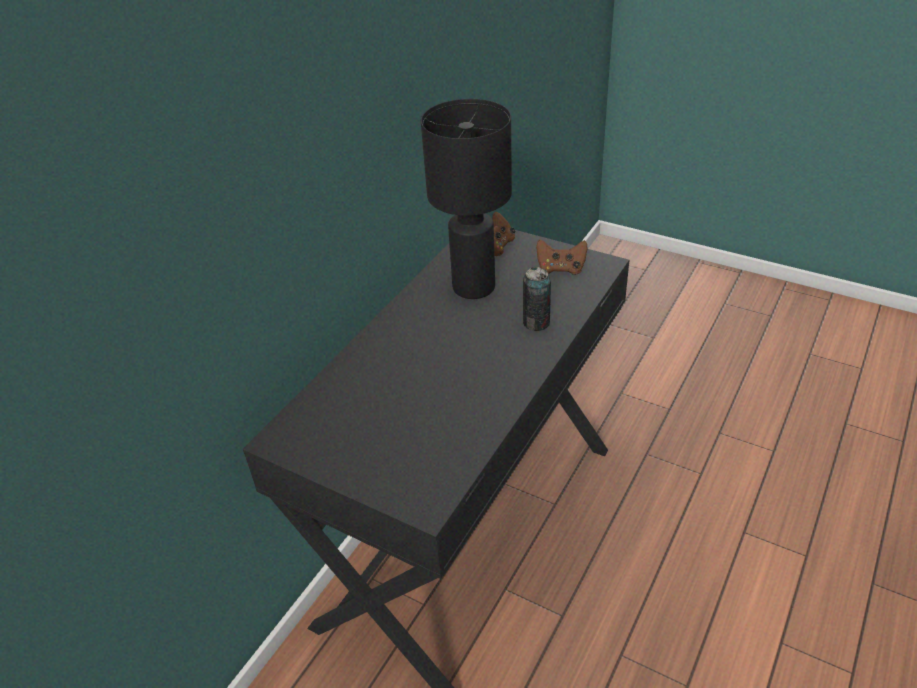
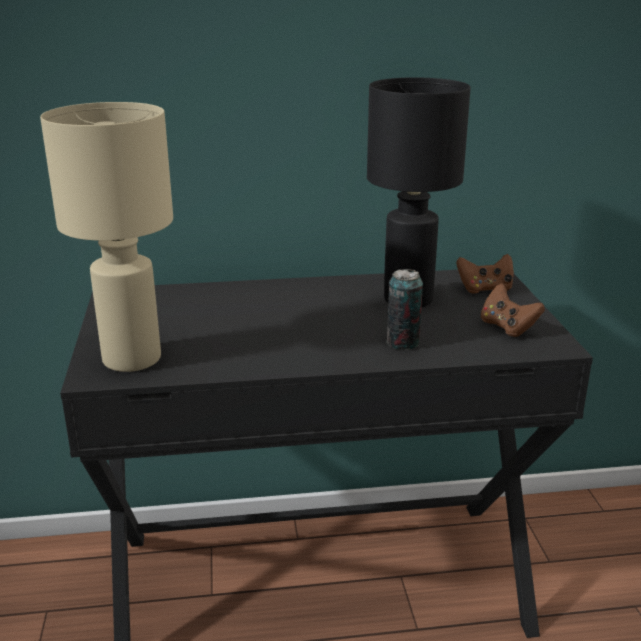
camera: 50 degrees right, 15 degrees down
(421, 473) = (131, 360): none -> beige table lamp

